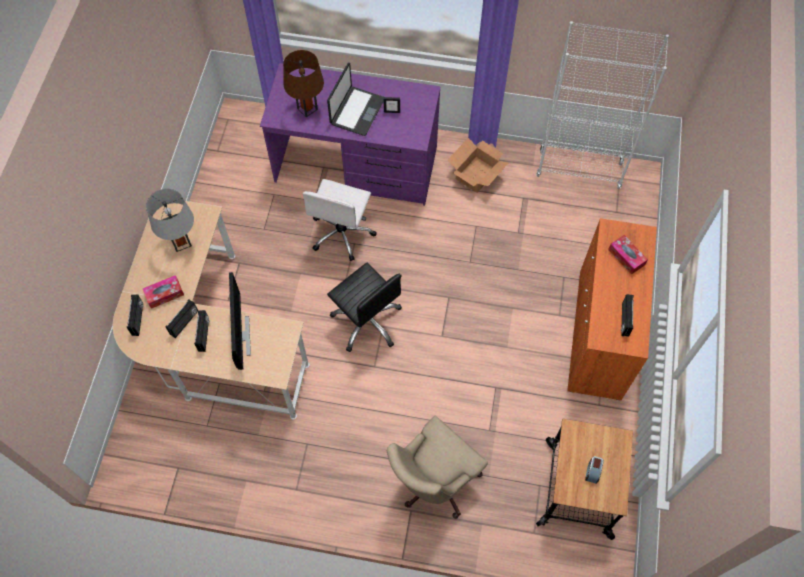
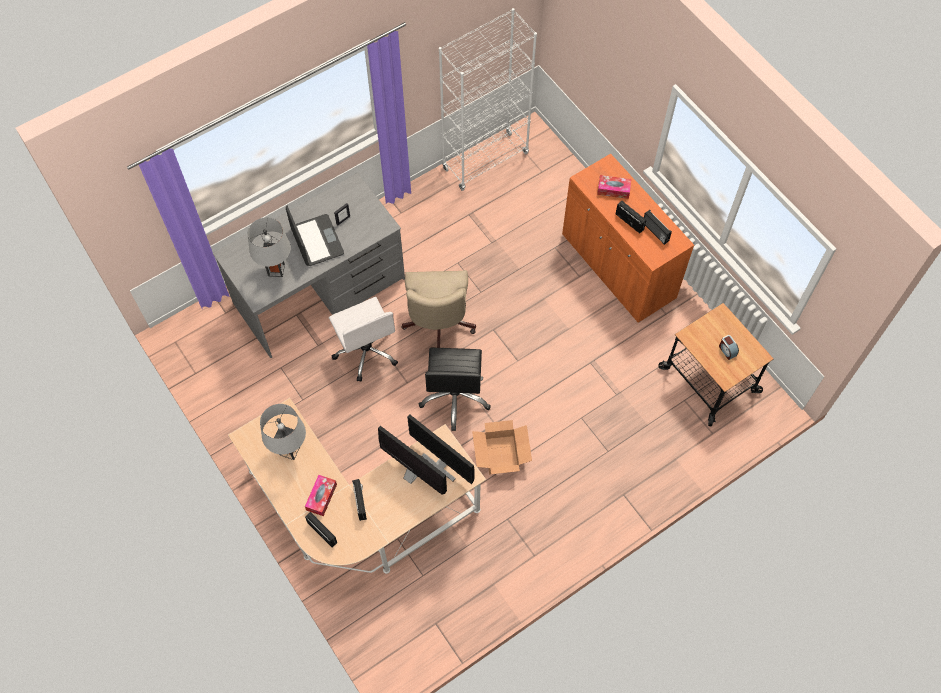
camera: 45 degrees left, 0 degrees up
(204, 335) = (385, 497): radio -> radio (630, 221)
(270, 347) = (442, 462): none -> monitor
(307, 109) = (276, 270): brown table lamp -> grey table lamp
(356, 165) = (320, 291): purple desk -> grey desk
(367, 321) = (455, 397): black office chair -> black office chair turned 90 degrees clockwise
(433, 482) = (617, 462): beige office chair -> beige office chair (438, 325)
(477, 174) = (418, 224): cardboard box -> cardboard box (501, 454)

